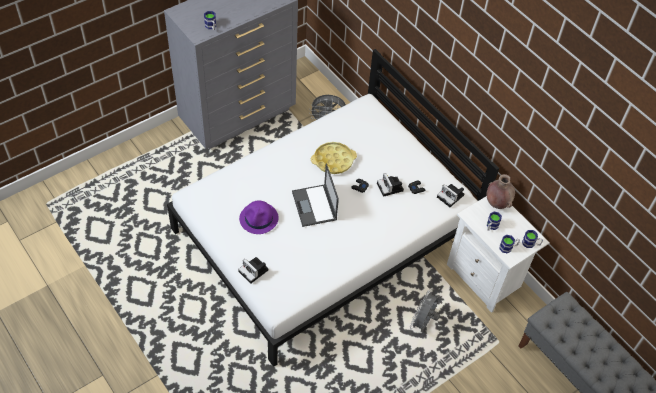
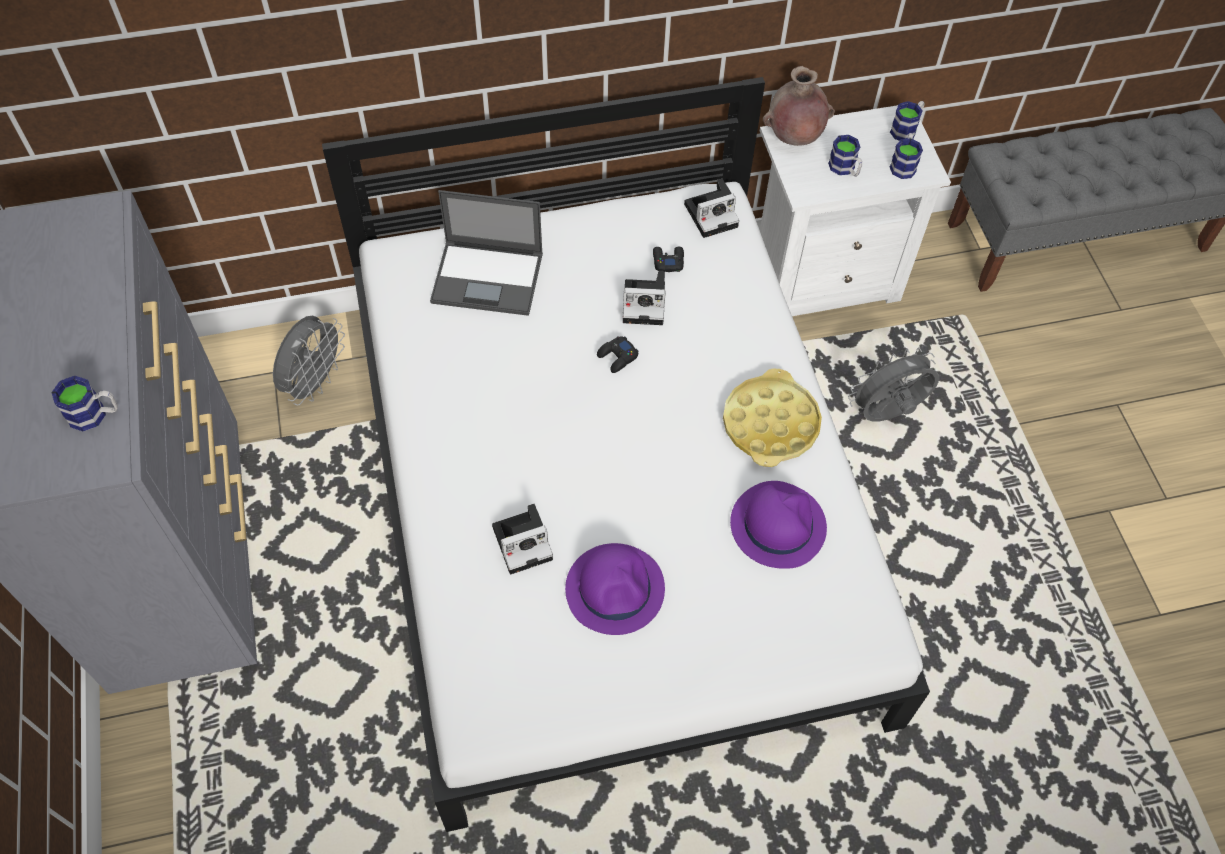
camera: 65 degrees left, 5 degrees up
(254, 271) = (763, 651): camera -> camera (524, 541)
(310, 261) = (777, 525): none -> purple hat
(314, 206) = (631, 461): laptop -> laptop (489, 278)
(333, 160) = (520, 378): yellow tray -> yellow tray (770, 424)
(423, 323) = (887, 414): grey fan -> grey fan turned 105 degrees clockwise

